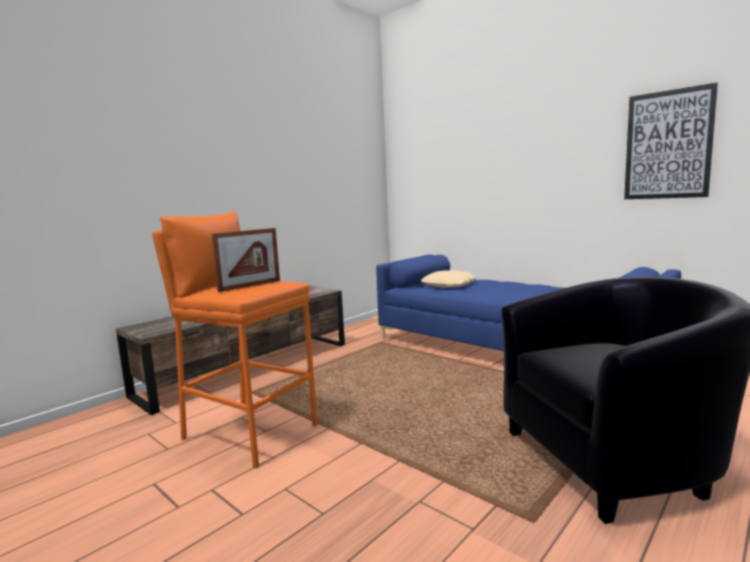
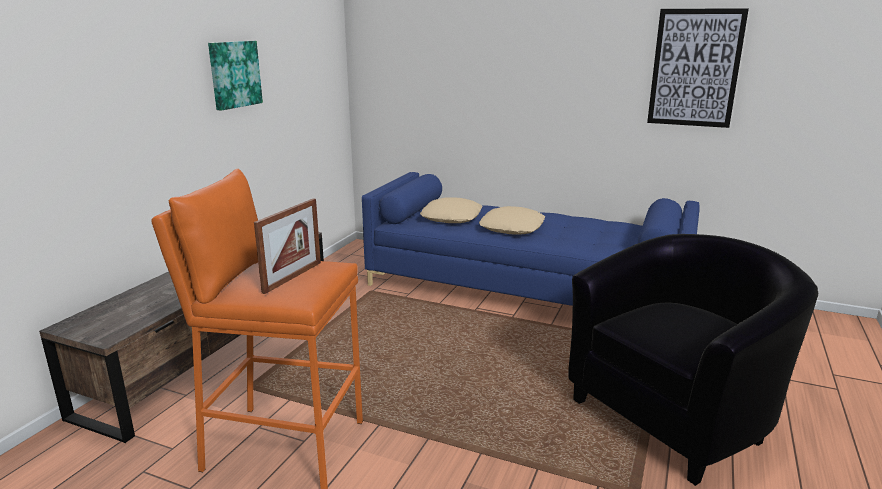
camera: 20 degrees left, 10 degrees up
(285, 173) = (234, 74): none -> picture
(495, 292) = (512, 228): none -> beige pillow

